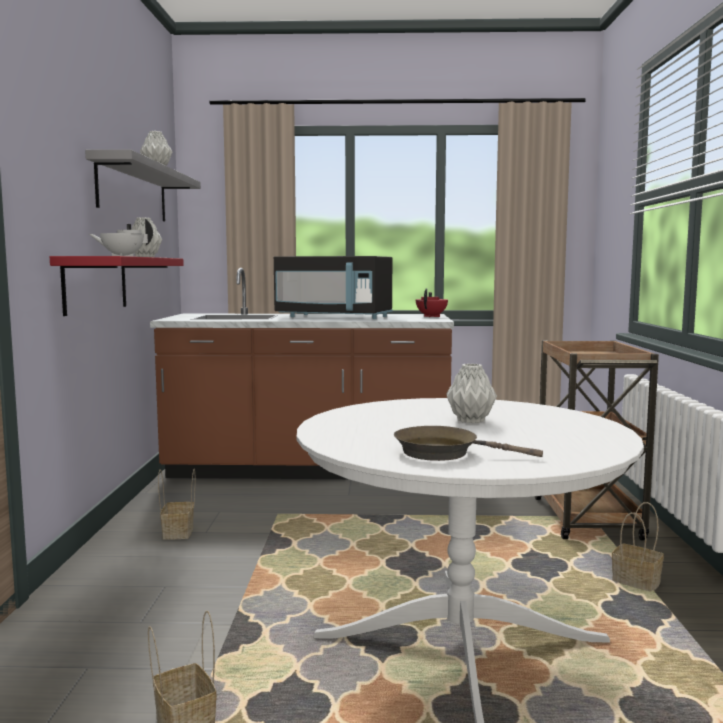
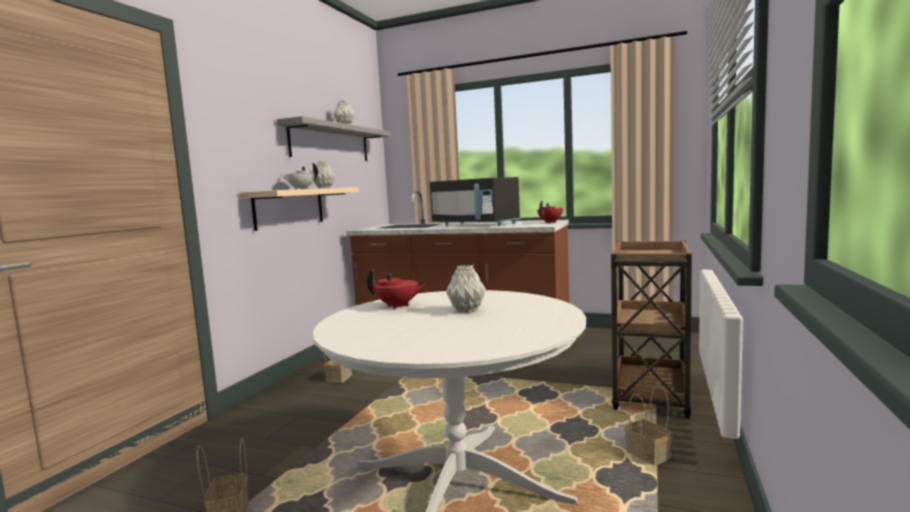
camera: 20 degrees right, 0 degrees up
(95, 284) = (289, 208): red shelf -> beige shelf
(370, 418) = (398, 306): none -> red teapot
(443, 453) = (393, 337): brown frying pan -> none

